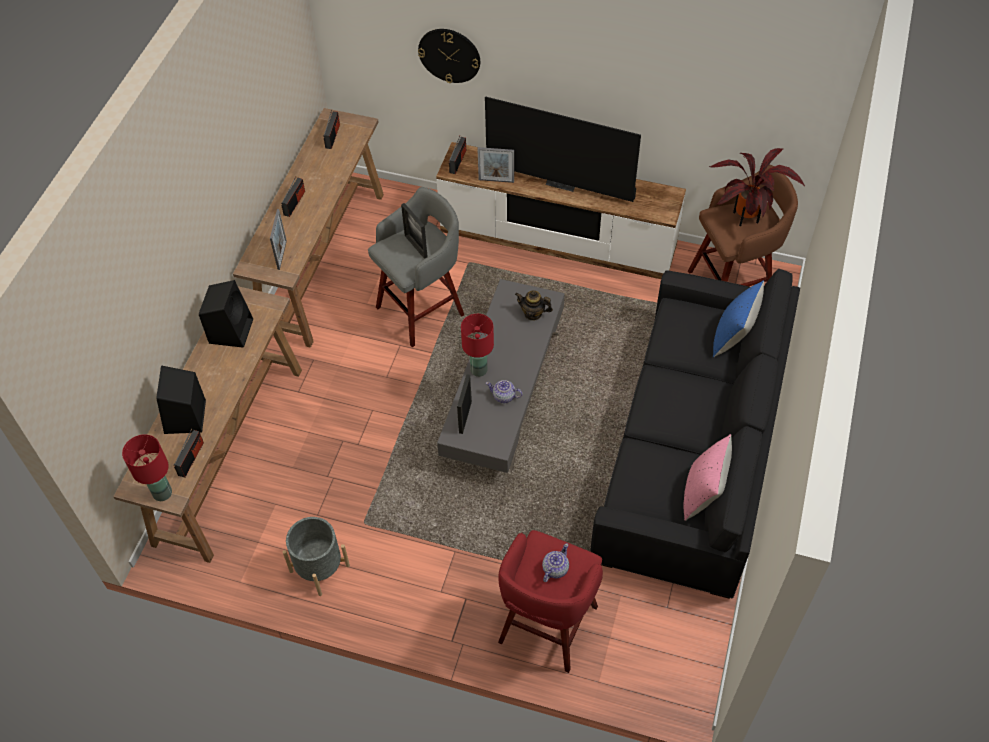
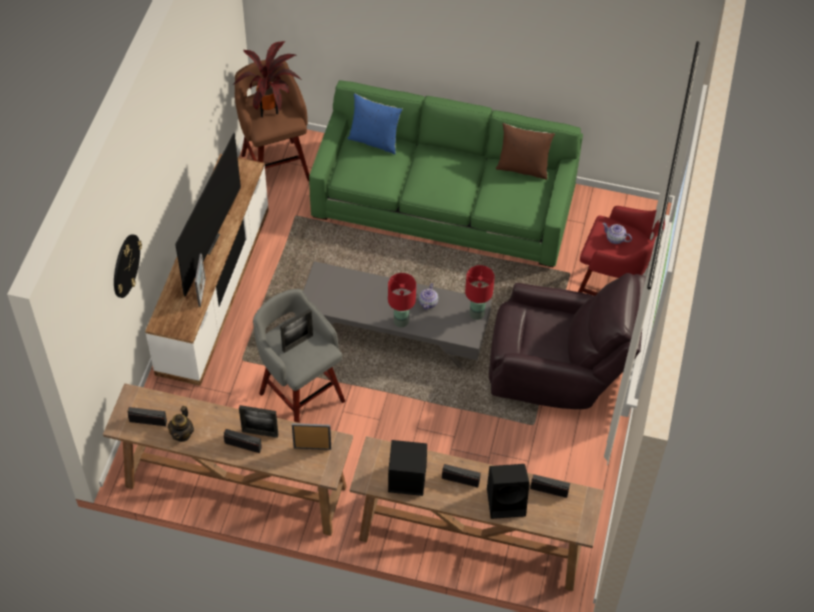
camera: 95 degrees left, 0 degrees up
(163, 492) = (585, 506): red table lamp -> red table lamp (476, 313)
(319, 568) = (579, 454): grey planter -> none
(437, 555) = (558, 370): none -> brown armchair
(458, 161) = (173, 324): radio -> radio (460, 480)
(465, 417) = (451, 329): picture frame -> picture frame (260, 433)
(533, 313) = (338, 283): teapot -> teapot (182, 434)
(691, 448) = (444, 202): black sofa -> green sofa
(703, 494) = (523, 168): pink pillow -> brown pillow

